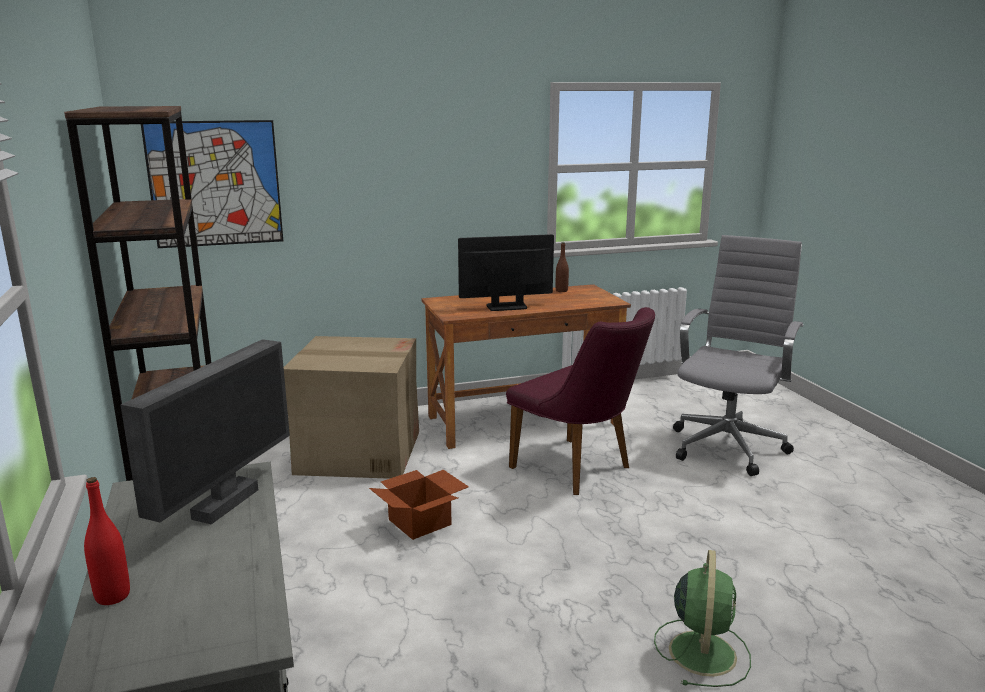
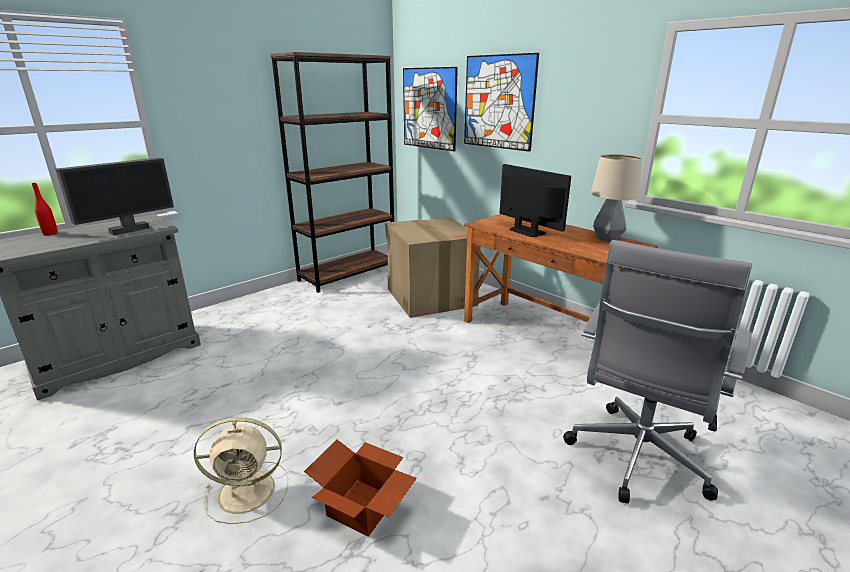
camera: 65 degrees right, 5 degrees up
(223, 503) = (129, 230): monitor -> monitor turned 45 degrees counterclockwise
(357, 165) = (498, 102): none -> picture
(421, 522) = (362, 338): cardboard box -> cardboard box (363, 508)
(561, 291) = (607, 239): brown bottle -> table lamp
(579, 470) = (485, 379): purple chair -> none
(702, 651) = (249, 491): green fan -> beige fan
(728, 445) = (636, 460): grey office chair -> grey office chair turned 120 degrees clockwise

